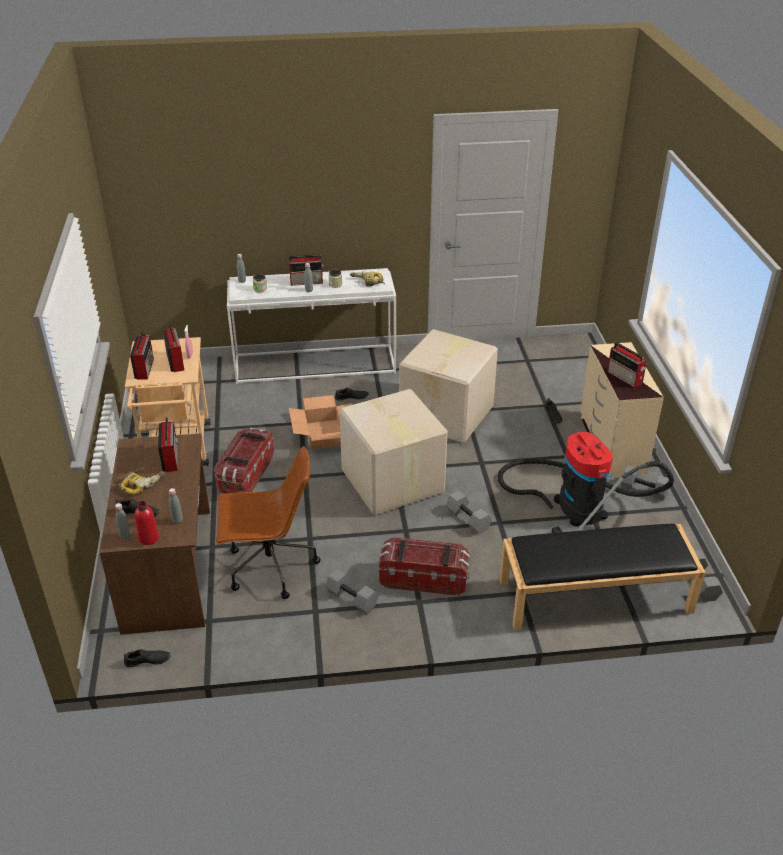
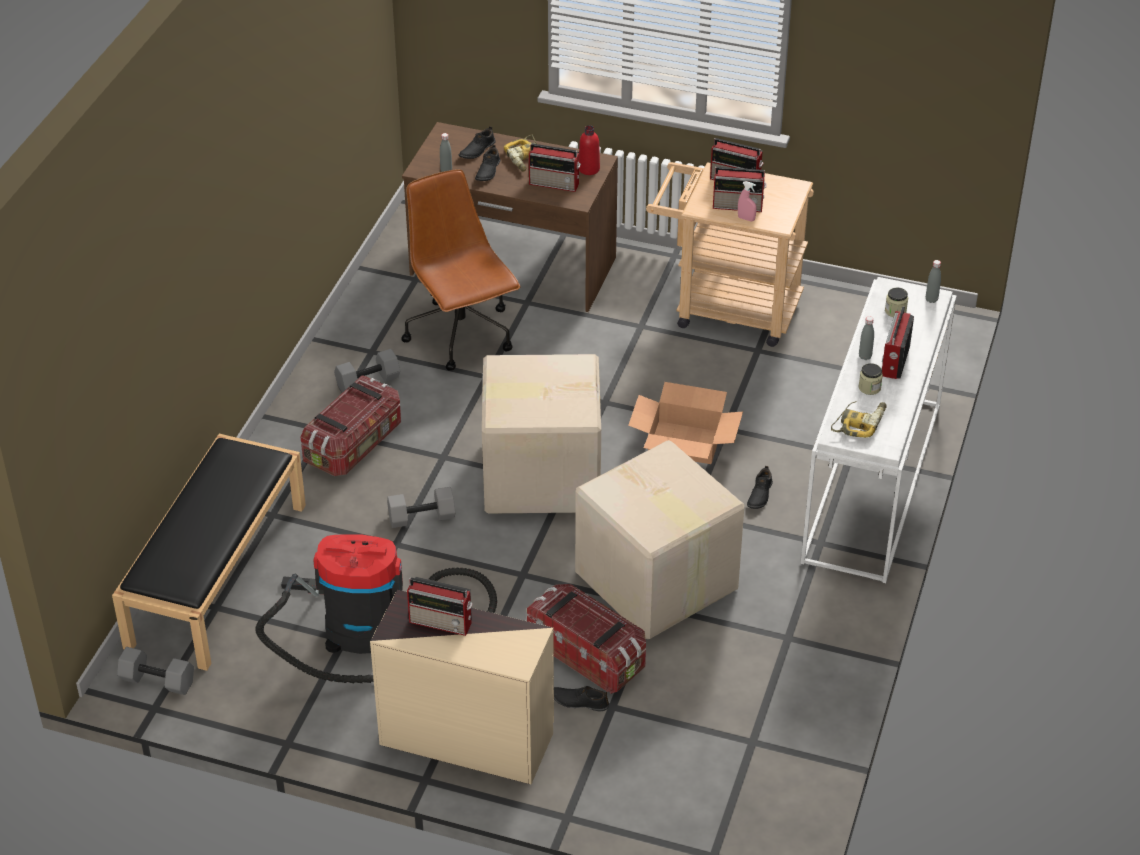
camera: 115 degrees right, 5 degrees up
(125, 535) = (449, 138): grey bottle -> none
(147, 661) = (393, 233): black shoe -> black shoe (487, 171)
(148, 538) = (433, 151): red bottle -> red bottle (589, 169)
(245, 475) = (640, 354): storage box -> storage box (587, 654)
(269, 567) = (462, 335): brown office chair -> brown office chair turned 135 degrees clockwise
(625, 378) = (442, 622): radio -> radio turned 150 degrees counterclockwise
(644, 489) = (350, 722): grey dumbbell -> none

